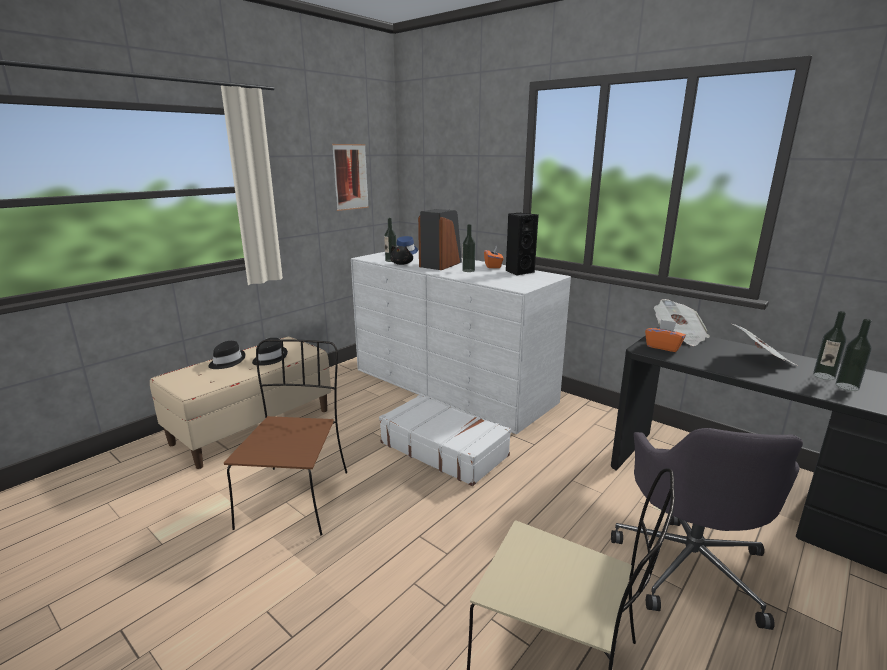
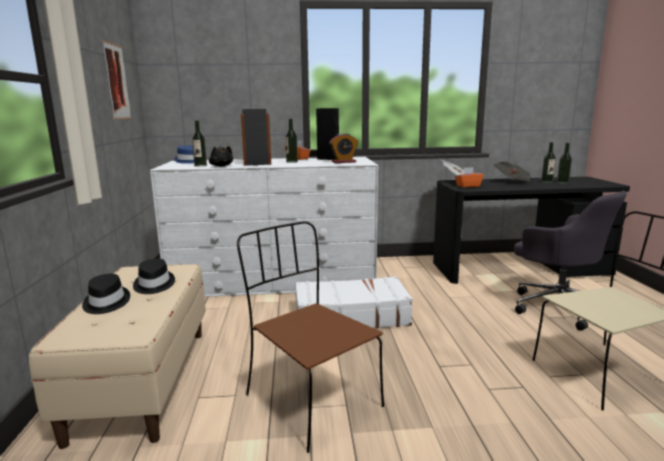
camera: 45 degrees left, 5 degrees down
(510, 281) = (343, 162): none -> alarm clock

